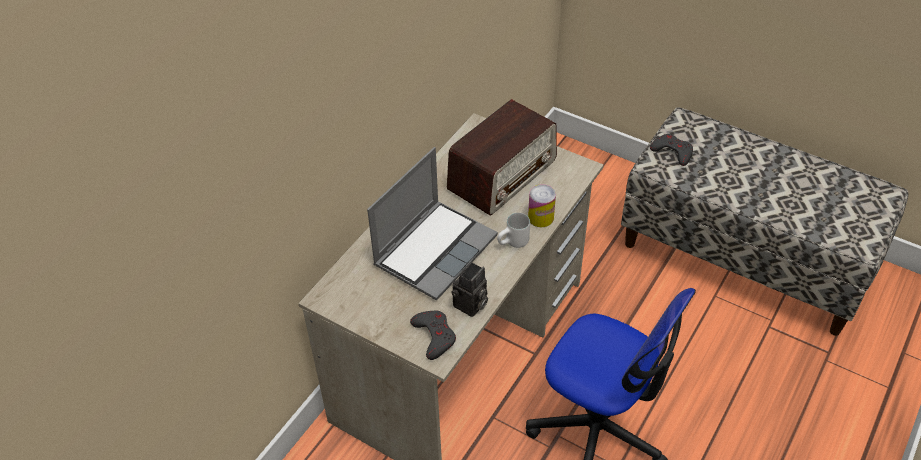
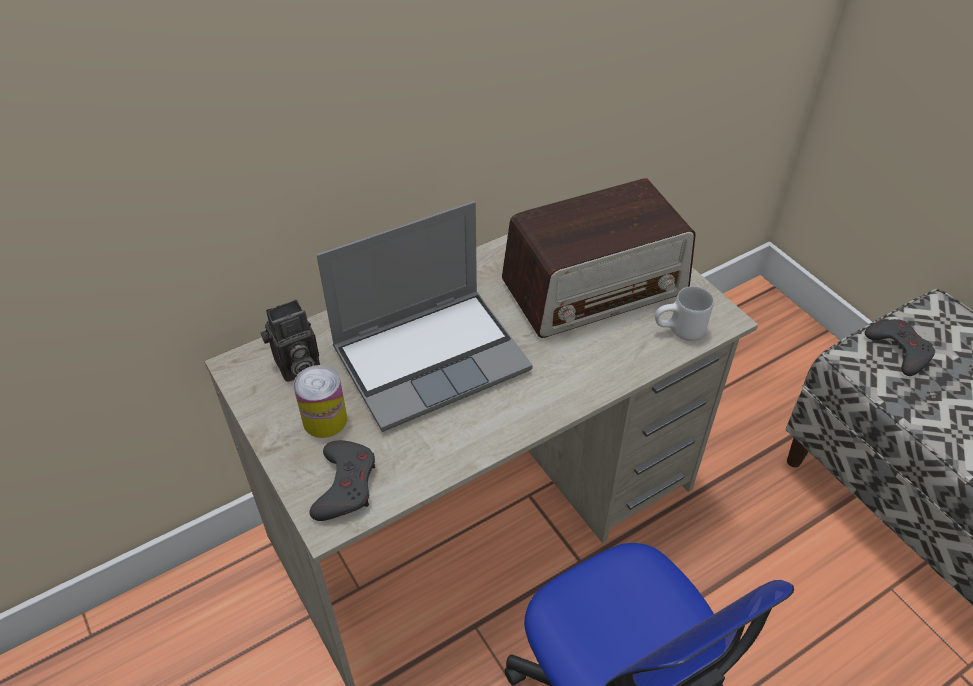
camera: 25 degrees right, 0 degrees up
(470, 306) = (426, 460): camera -> camera (296, 367)
(514, 244) = (549, 392): white mug -> white mug (680, 332)
(540, 217) = (614, 368): can -> can (325, 420)

